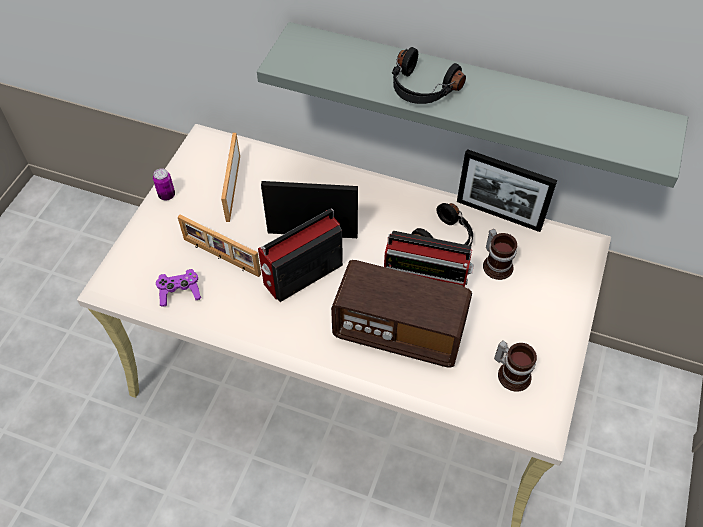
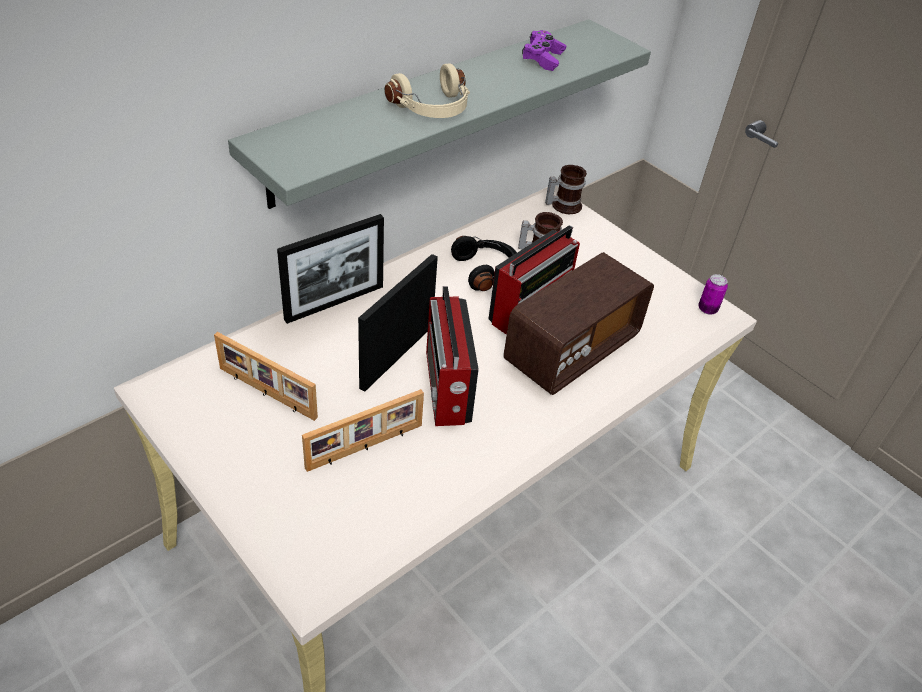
camera: 65 degrees left, 10 degrees down
(167, 195) = (216, 460): can -> can (707, 309)
(180, 292) = (387, 508): purple game controller -> purple game controller (542, 59)
(421, 89) = (433, 109): black headphones -> beige headphones
(498, 215) = (483, 225): picture frame -> picture frame (334, 303)
(512, 373) = (661, 302): mug -> mug (563, 205)

